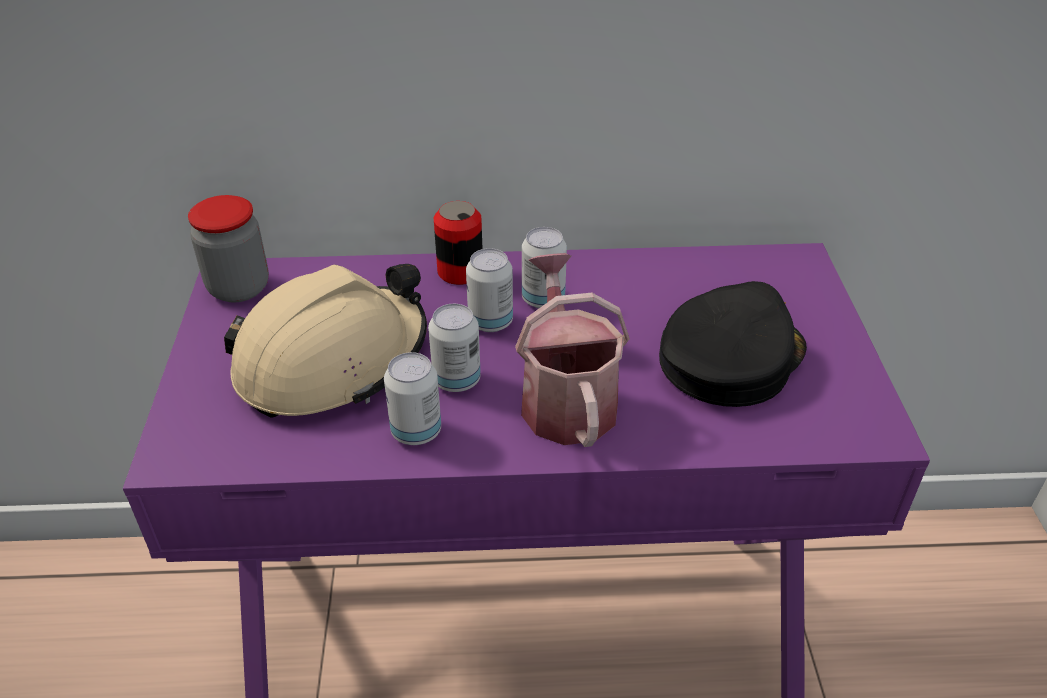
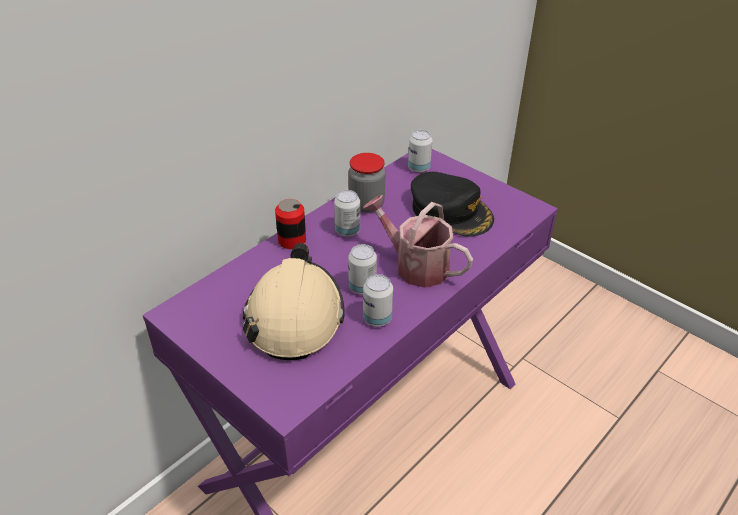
camera: 45 degrees left, 0 degrees up
(239, 288) = (189, 315): jar -> jar (366, 204)
(490, 322) = (339, 254): can -> can (419, 168)
(729, 357) = (451, 211): black cap -> black cap turned 135 degrees clockwise

